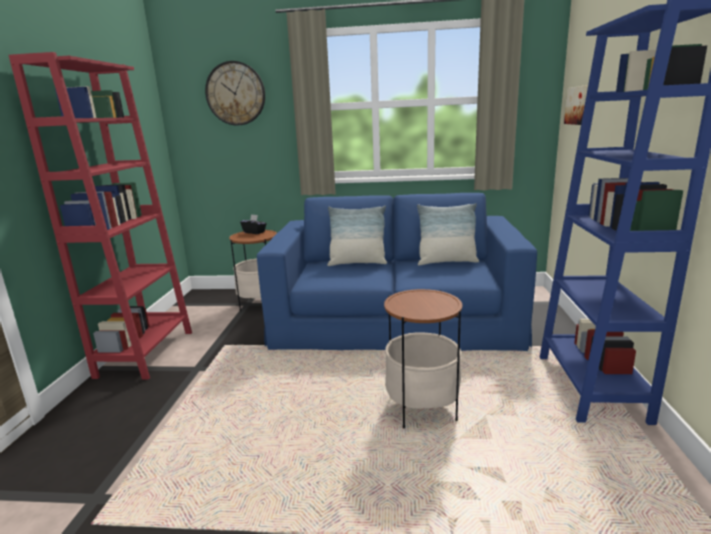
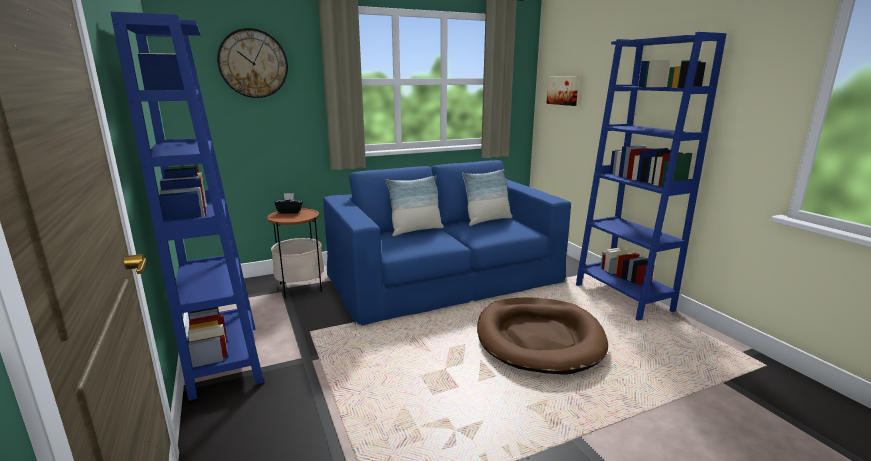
camera: 30 degrees left, 0 degrees up
(146, 353) = (225, 360): red bookcase -> blue bookcase
(422, 408) = (539, 338): side table -> brown dog bed

